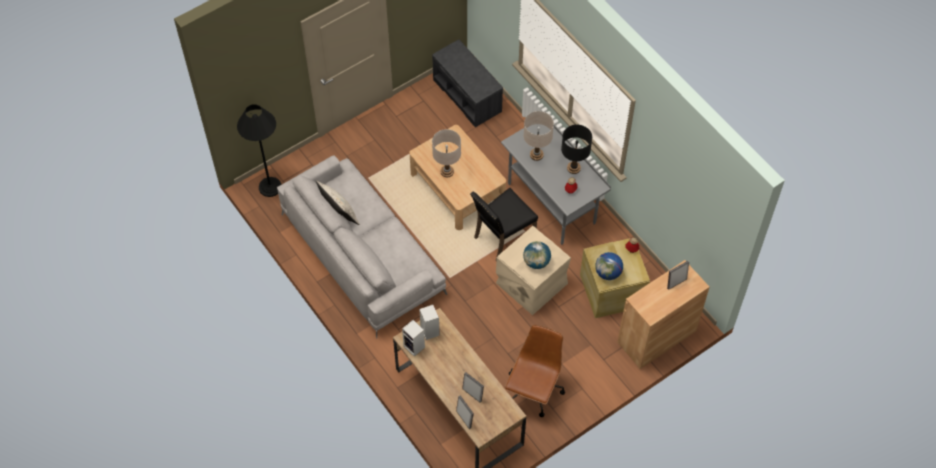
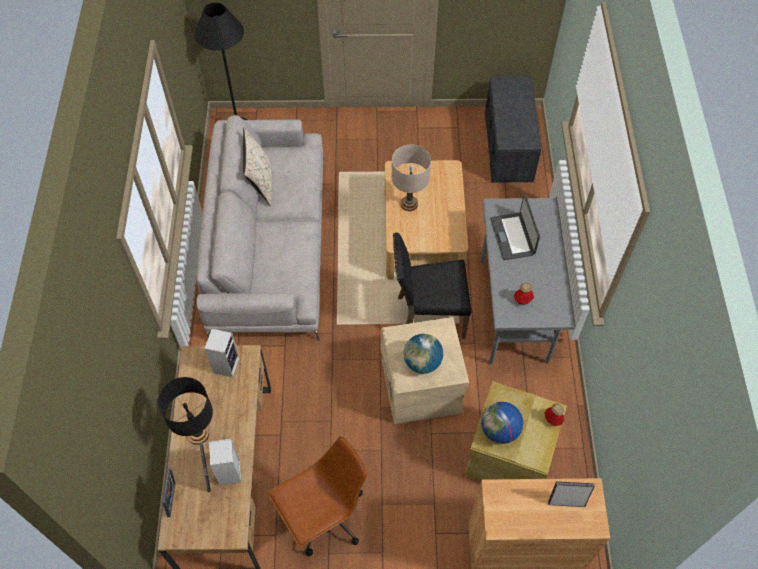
camera: 35 degrees right, 0 degrees up
(415, 347) = (194, 373): speaker -> speaker (230, 473)
(536, 155) = (513, 236): beige table lamp -> laptop
(573, 168) = (546, 276): black table lamp -> black table lamp (198, 434)

